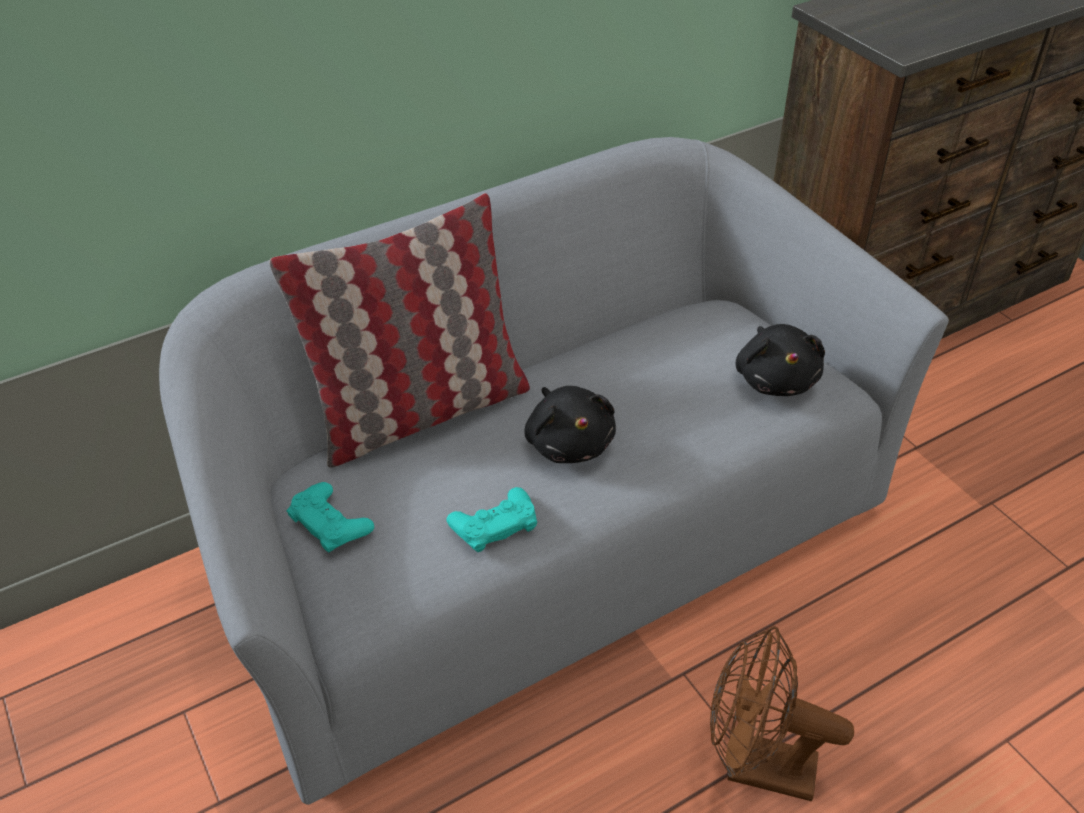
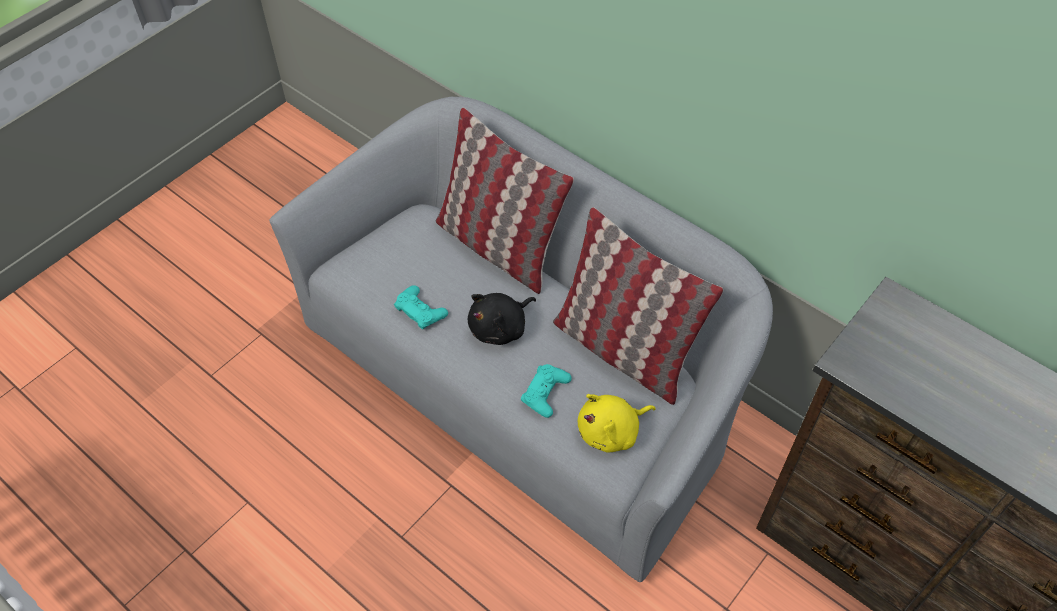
camera: 70 degrees right, 10 degrees up
(330, 523) = (395, 237): turquoise game controller -> turquoise game controller (545, 393)
(656, 337) = (623, 350): none -> pillow
(756, 767) = (396, 540): brown fan -> none
(776, 379) = (611, 431): black plush toy -> yellow plush toy

